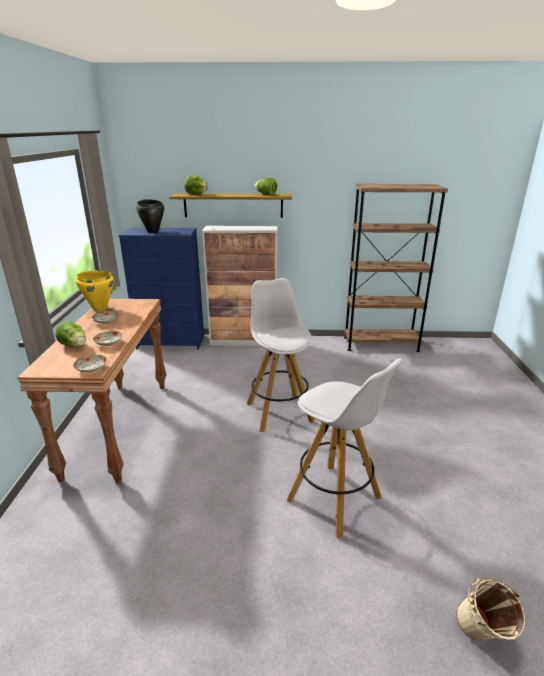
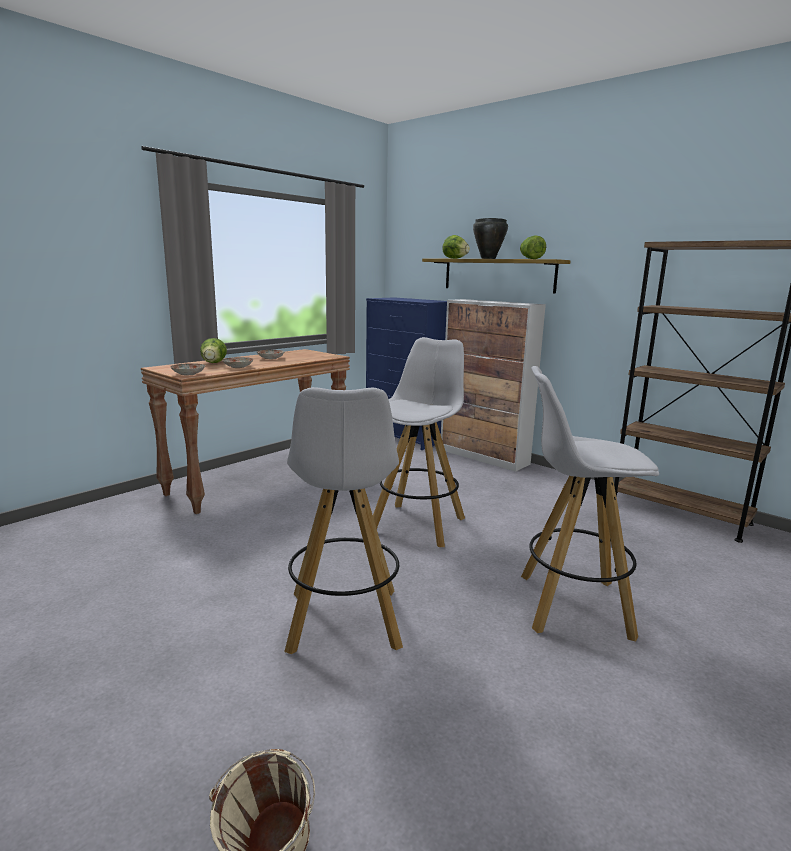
camera: 40 degrees right, 10 degrees down
(100, 308) = (287, 352): yellow cooking pot -> none
(153, 231) = (403, 299): black cooking pot -> black cooking pot (488, 258)
(408, 425) = (571, 605): none -> white stool

